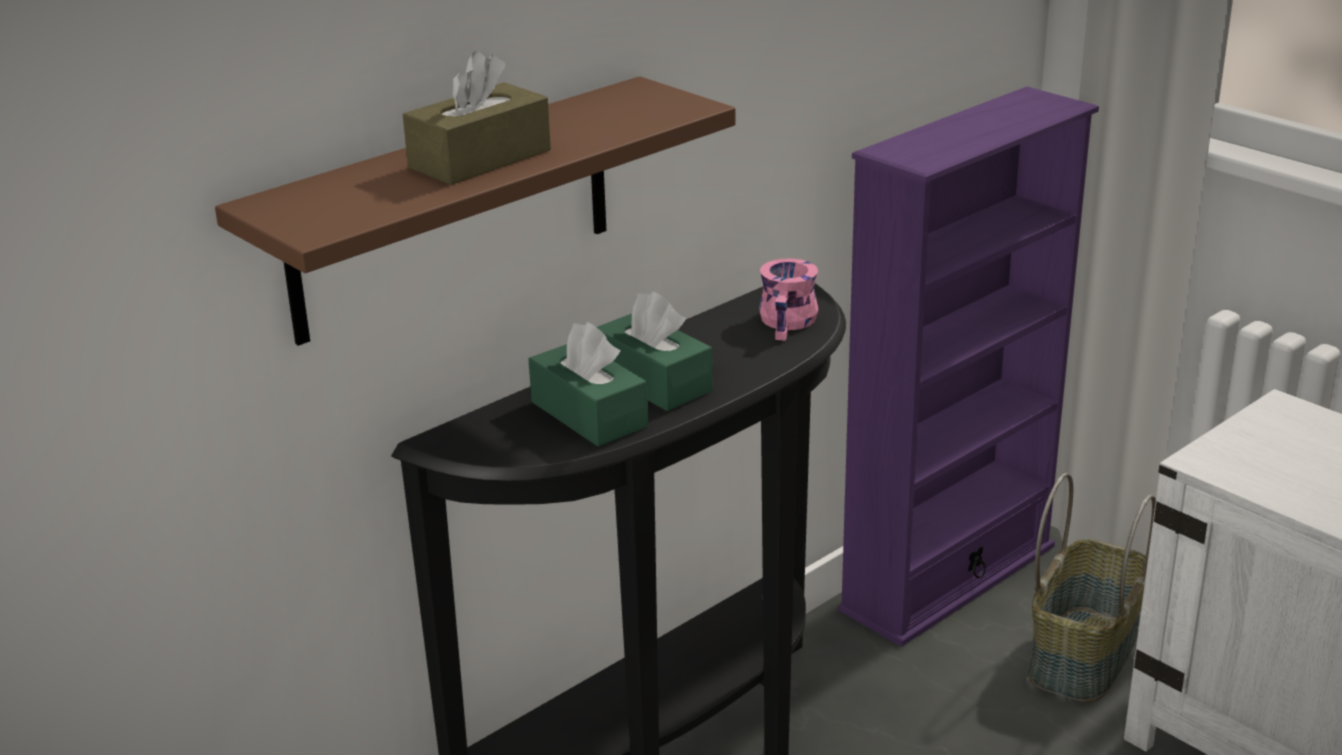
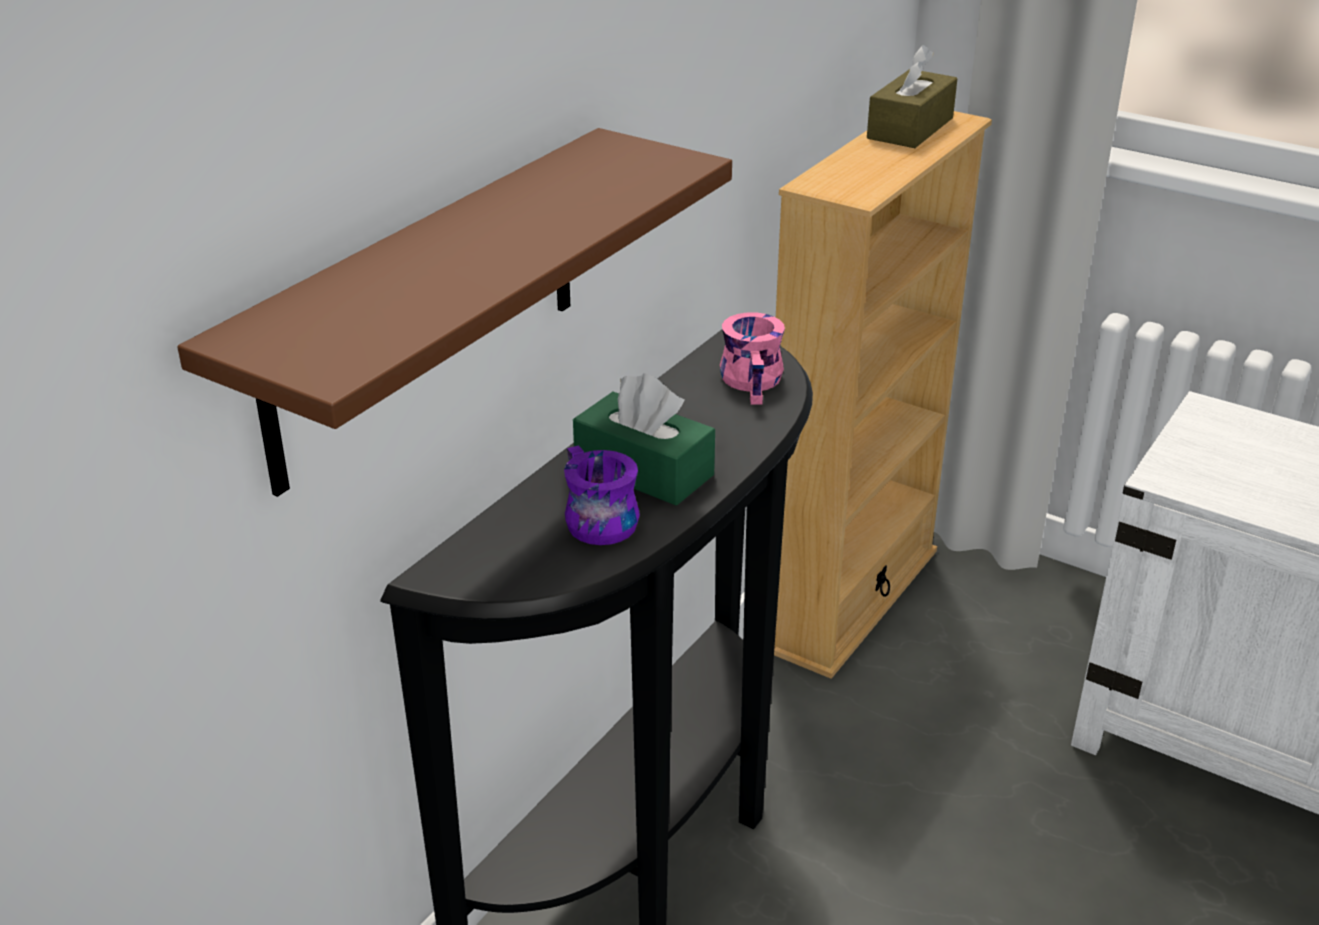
camera: 15 degrees left, 5 degrees up
(480, 159) = (481, 250): brown tissue box -> brown tissue box (910, 128)
(589, 414) = (592, 520): green tissue box -> purple mug
(948, 578) = (849, 598): purple bookcase -> beige bookcase
(1081, 654) = (1000, 661): basket -> none

